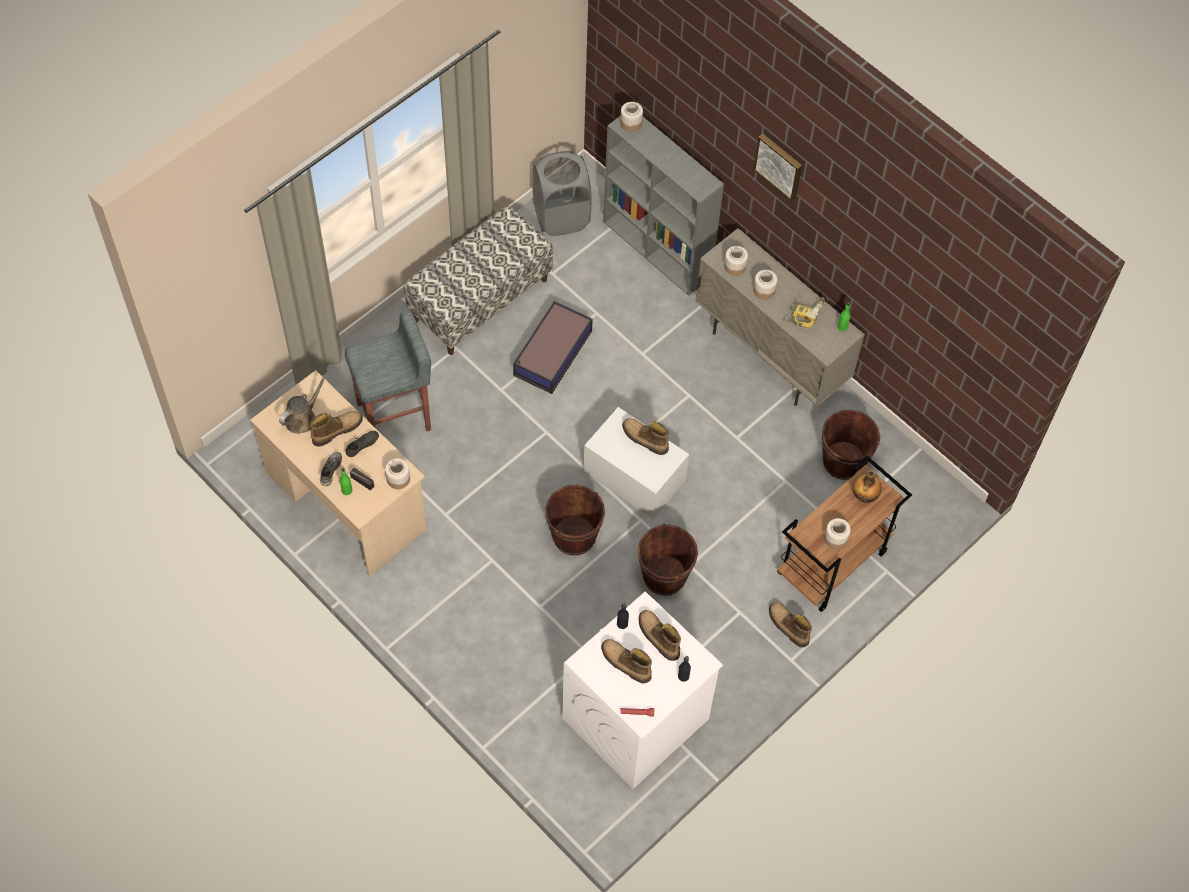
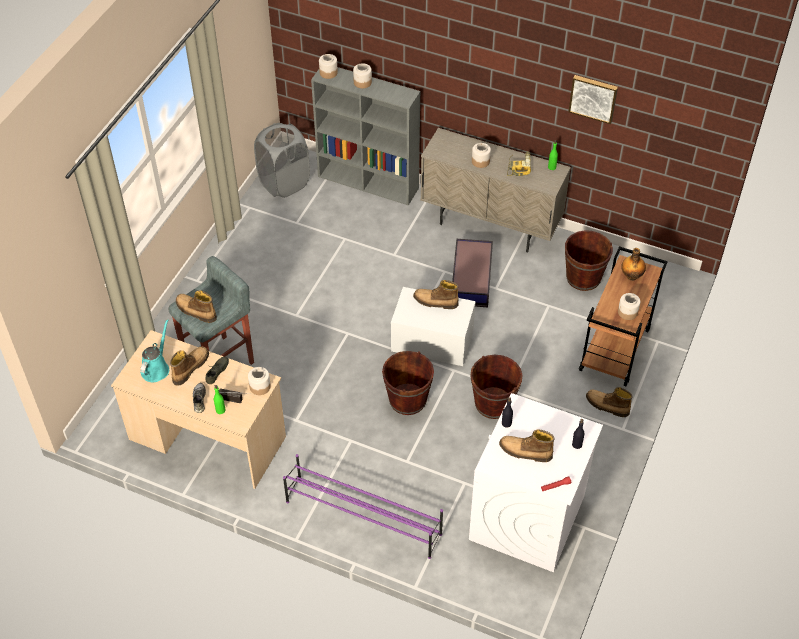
camera: 20 degrees left, 10 degrees down
(303, 417) = (156, 368): brown watering can -> turquoise watering can
(465, 651) = (362, 517): none -> purple shoe rack
(480, 299) = (248, 258): bench -> none
(551, 354) = (324, 277): storage box -> storage box (471, 279)
(658, 637) = (540, 423): boot -> boot (195, 311)
(735, 266) = (450, 153): jar -> jar (363, 82)
(779, 165) = (469, 47): picture -> picture (593, 98)

